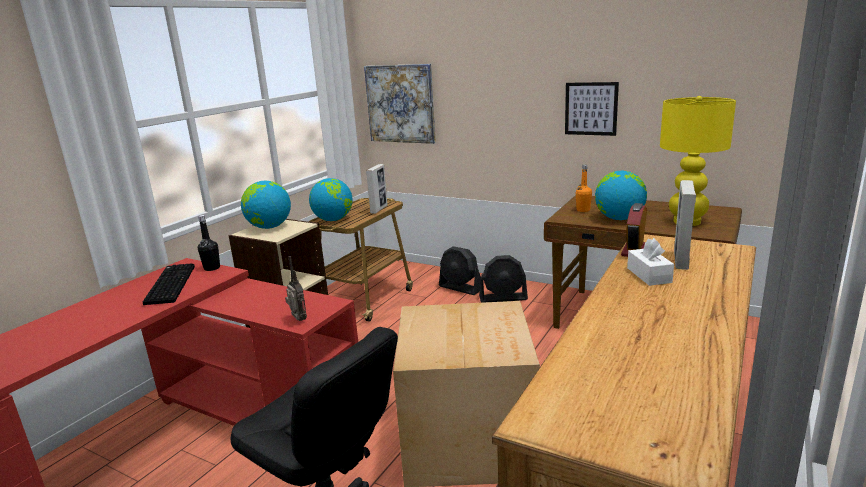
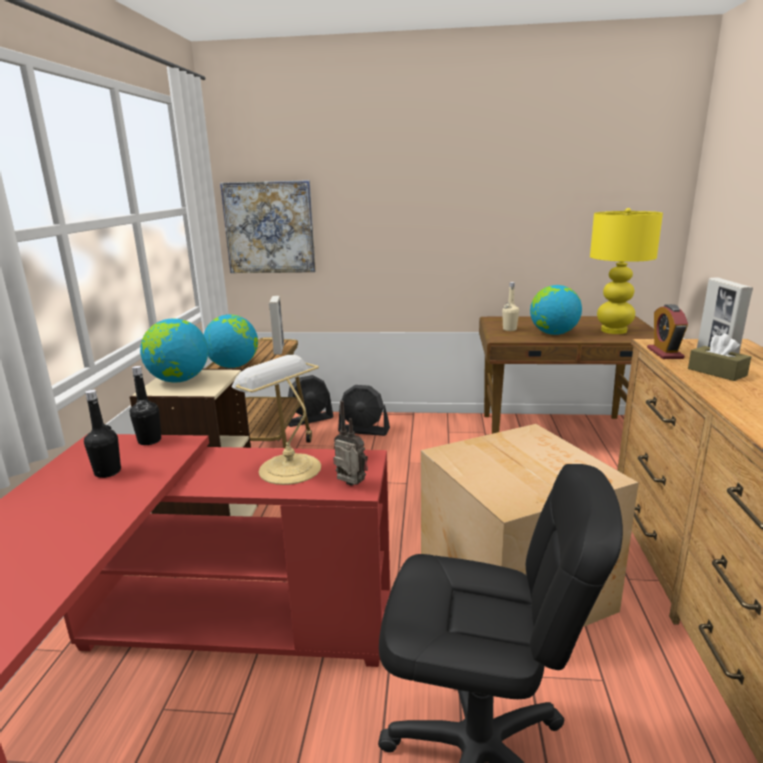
camera: 25 degrees left, 0 degrees up
(169, 284) = (107, 472): keyboard -> black bottle
(276, 301) = (287, 468): none -> table lamp
(503, 298) = (417, 433): black fan -> black fan (309, 419)
(583, 210) = (509, 329): orange bottle -> beige bottle
(591, 108) = (494, 227): picture -> none
(649, 275) = (716, 372): white tissue box -> brown tissue box

